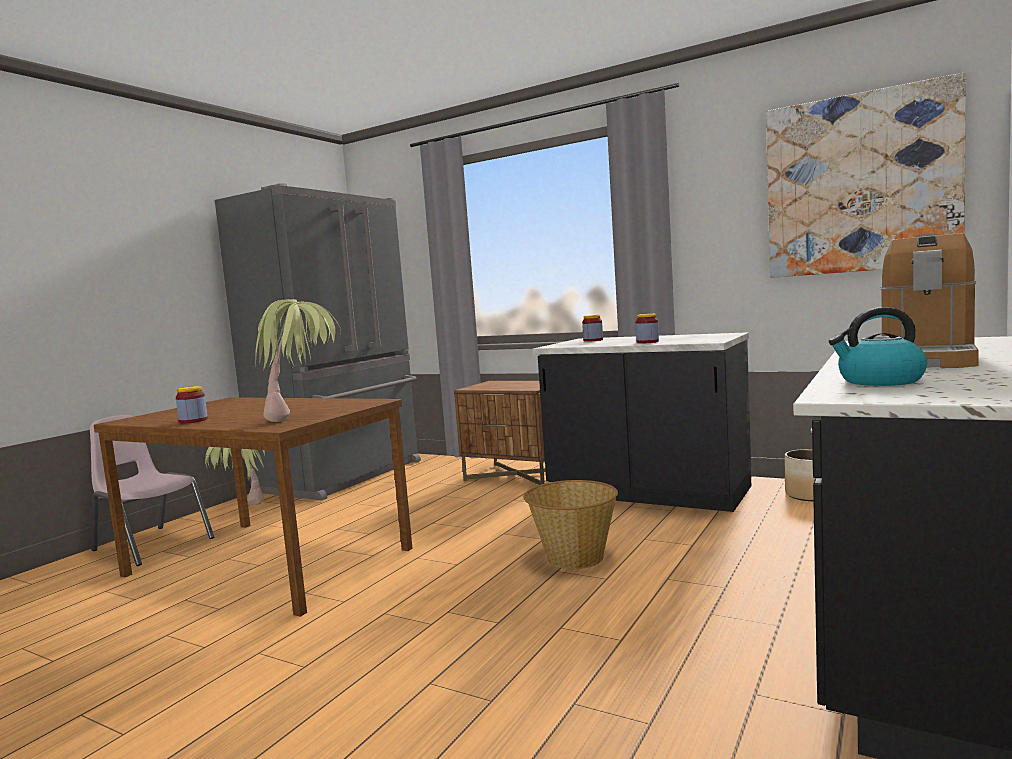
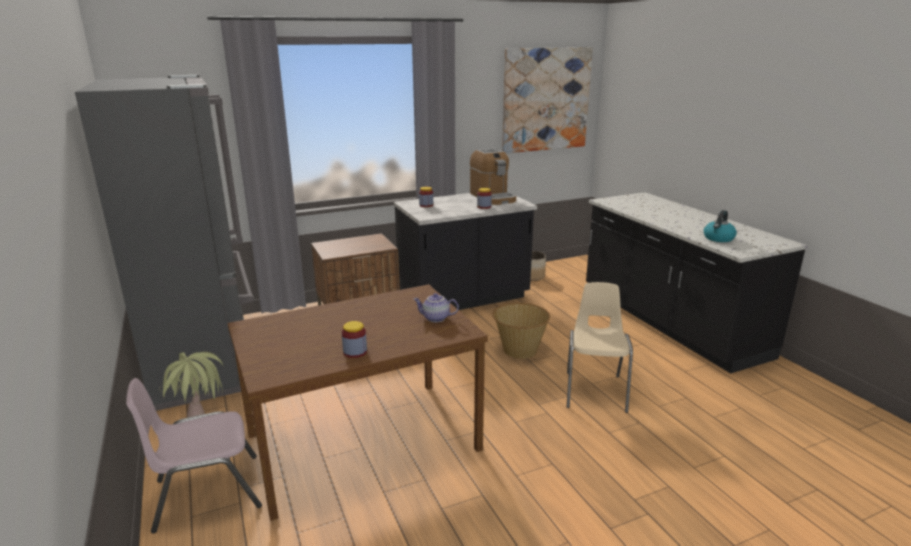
camera: 55 degrees left, 15 degrees up
(304, 416) = (435, 318): potted plant -> teapot
(540, 636) = (595, 391): none -> beige chair
(926, 359) = (679, 217): coffee machine -> coffee machine (492, 197)

